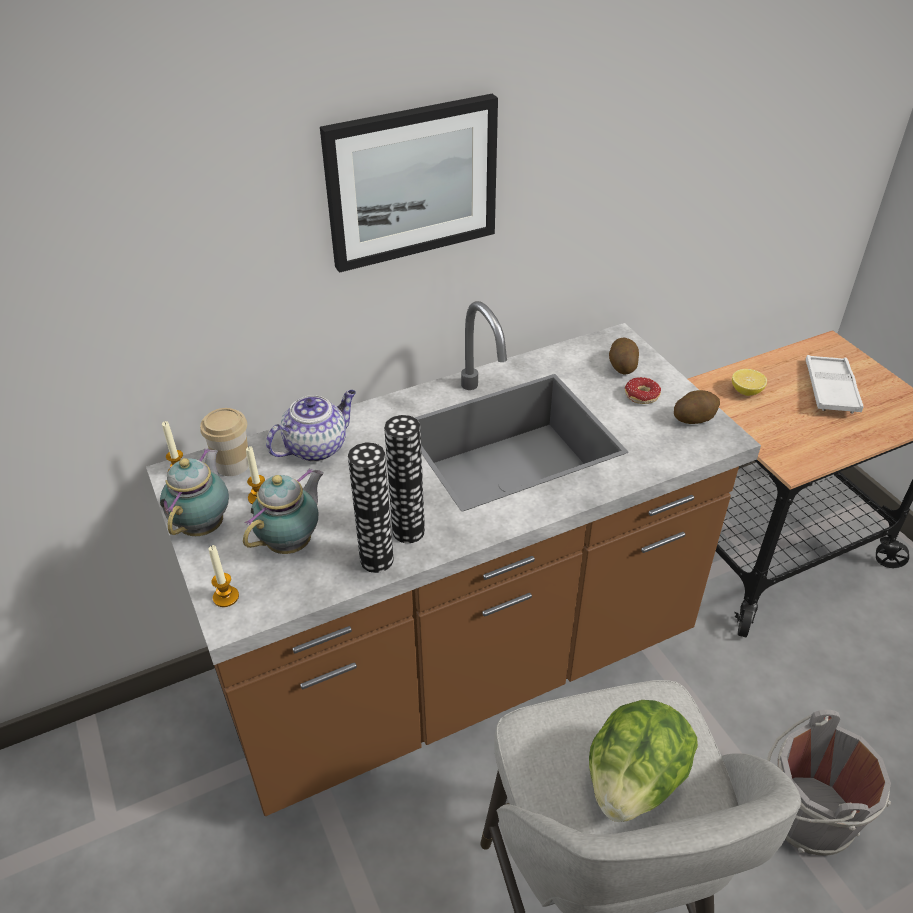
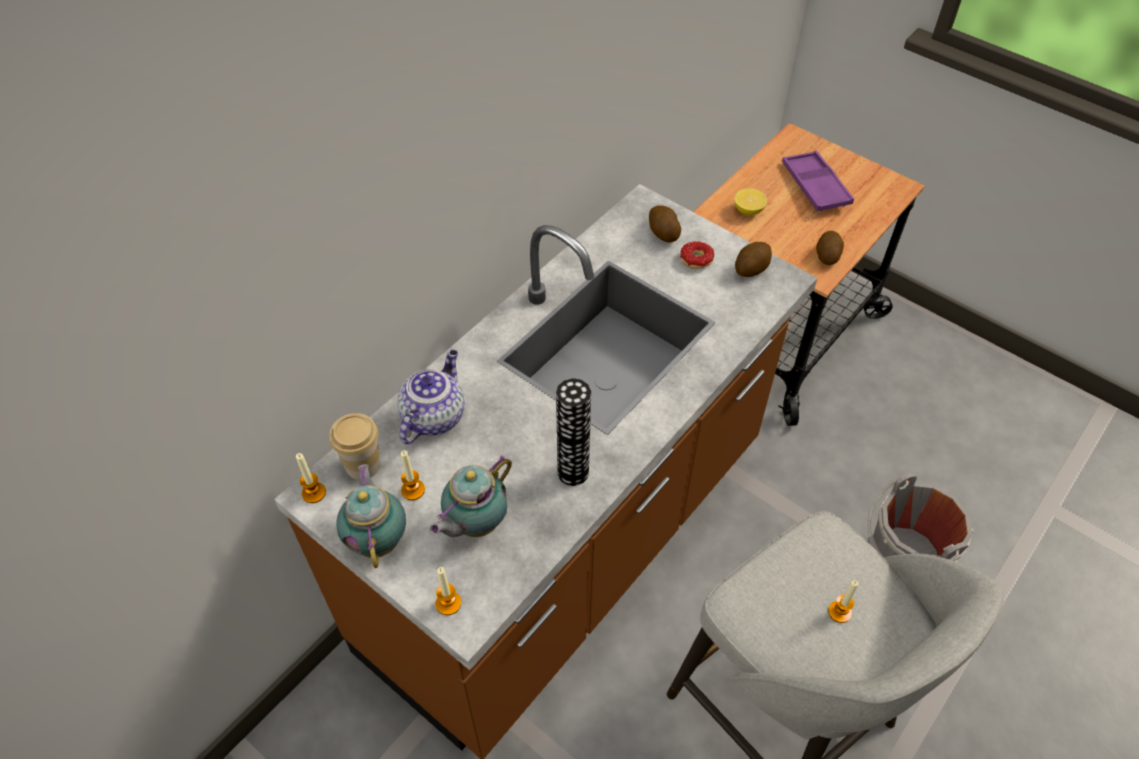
camera: 25 degrees left, 10 degrees up
(292, 542) = (474, 524): teapot -> teapot turned 150 degrees counterclockwise
(376, 560) = (562, 512): vase -> none
(411, 182) = (466, 132): picture -> none
(634, 781) = (839, 612): lettuce -> candle
(810, 452) = (827, 255): none -> potato
(830, 389) = (815, 186): white tray -> purple tray

